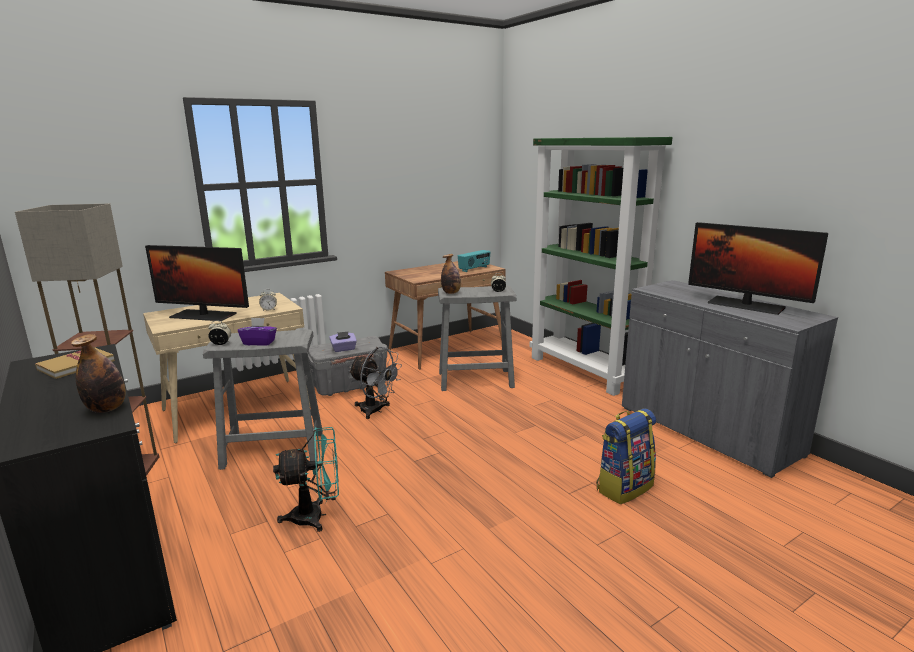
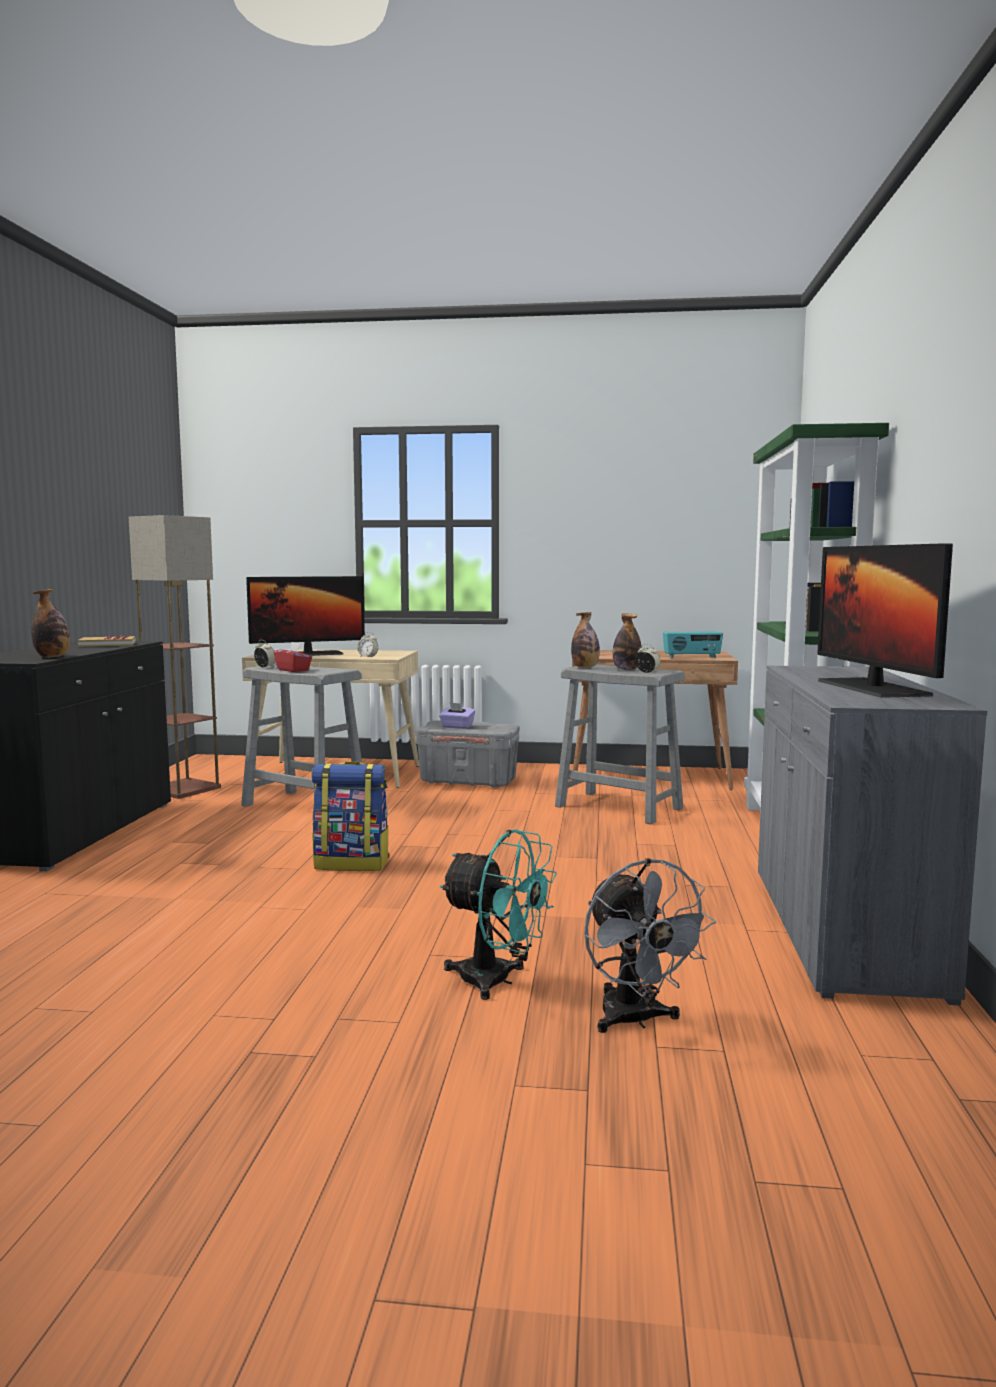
camera: 40 degrees right, 10 degrees down
(203, 315) = (308, 654): monitor -> monitor turned 75 degrees counterclockwise
(259, 342) = (293, 670): purple tissue box -> red tissue box
(316, 516) = (244, 852): turquoise fan -> turquoise fan (497, 981)
(376, 411) = (449, 804): grey fan -> grey fan (636, 1020)
(476, 290) = (626, 669): none -> bottle
(624, 487) = (573, 932): backpack -> backpack (352, 863)

